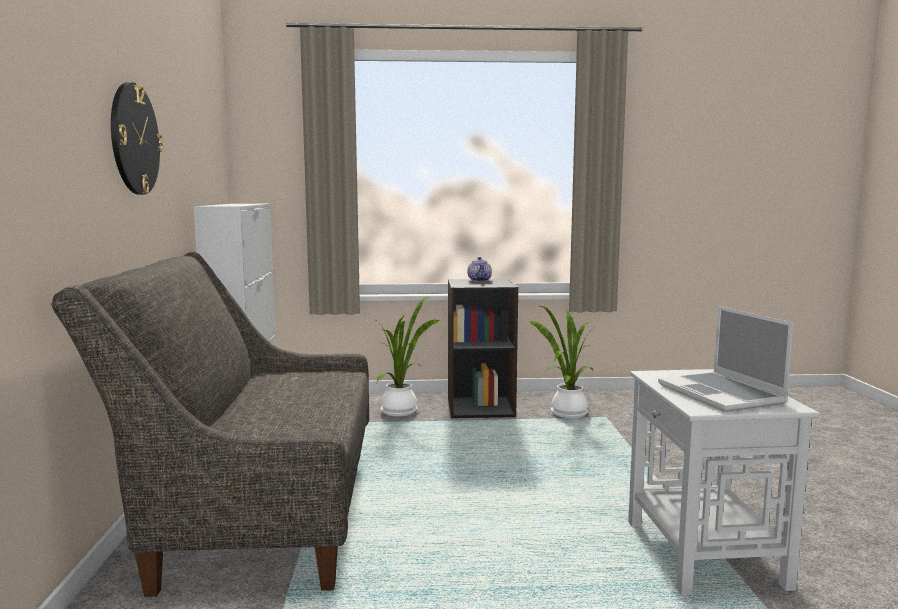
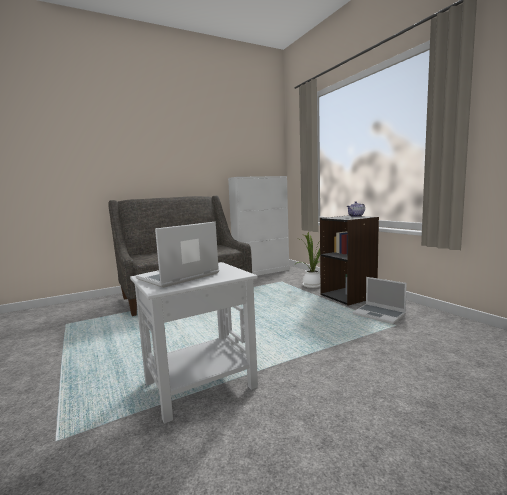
camera: 65 degrees right, 0 degrees up
(134, 139) = (178, 154): wall clock -> none
(566, 413) = (379, 314): potted plant -> laptop

